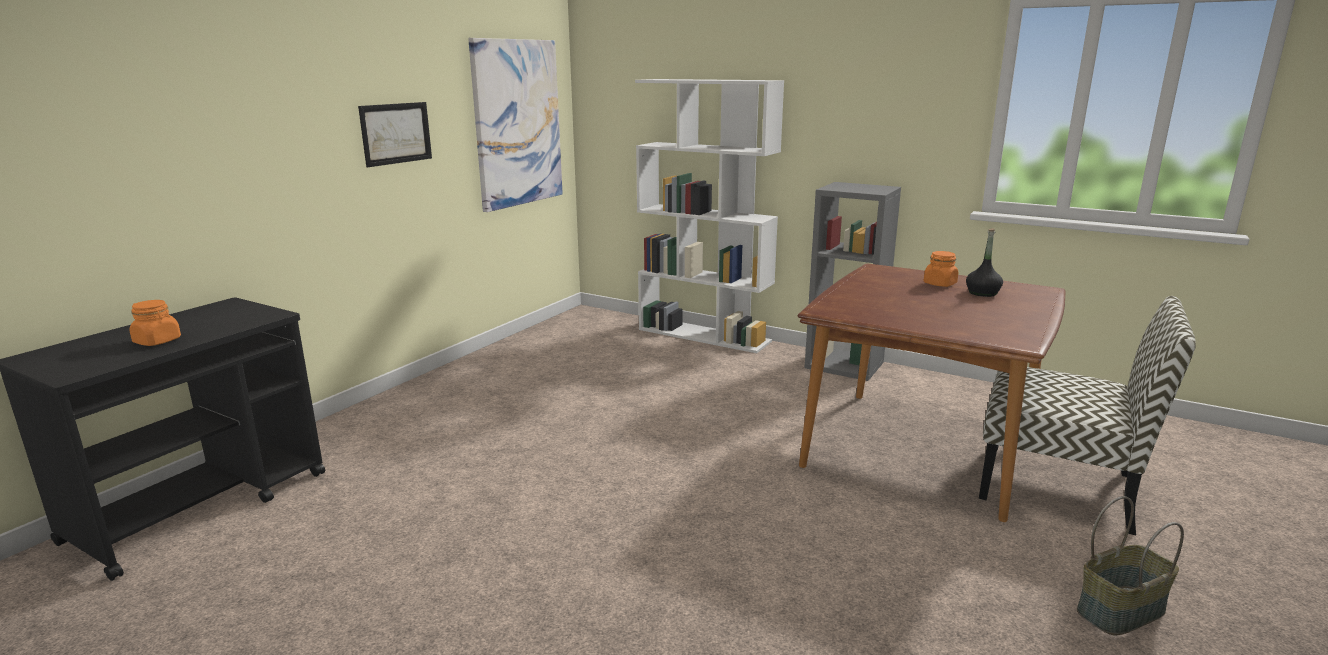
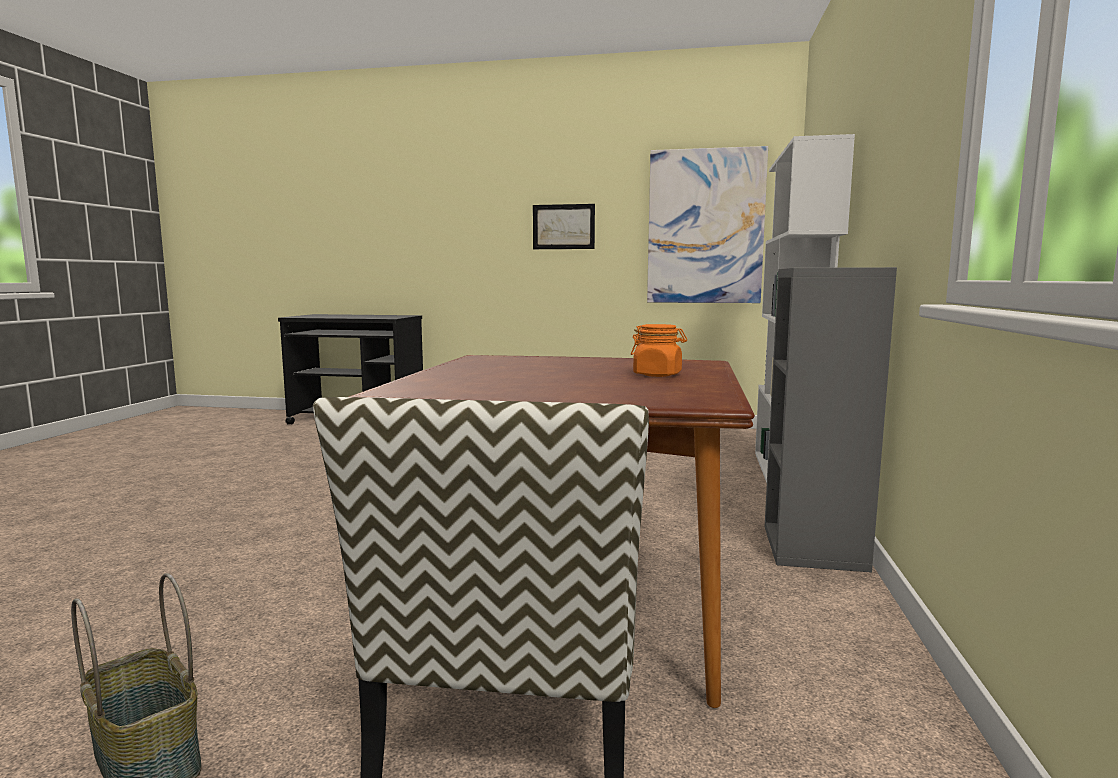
camera: 70 degrees right, 10 degrees down
(158, 341) = (341, 316): orange jar -> none
(982, 293) = (632, 384): black bottle -> none

